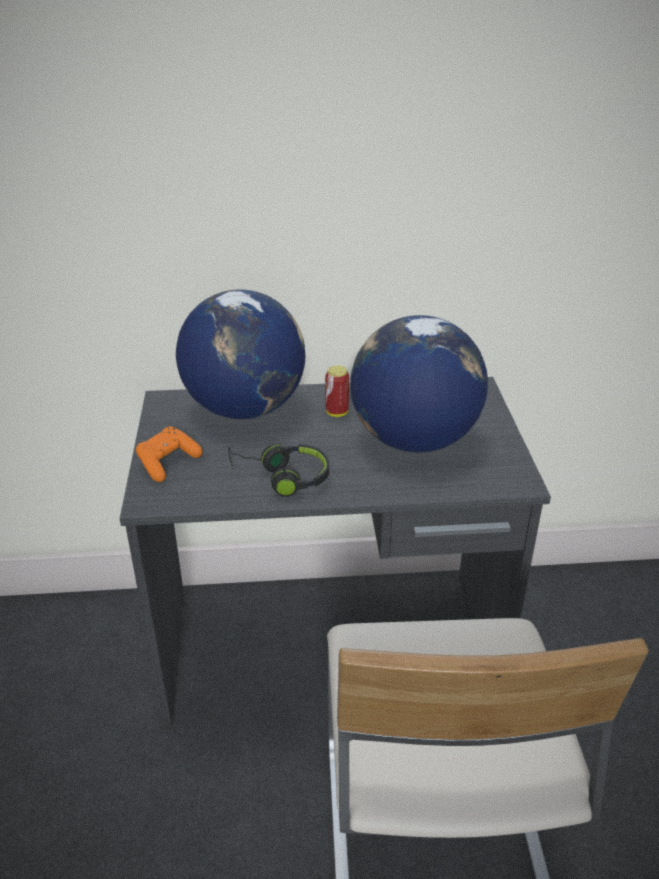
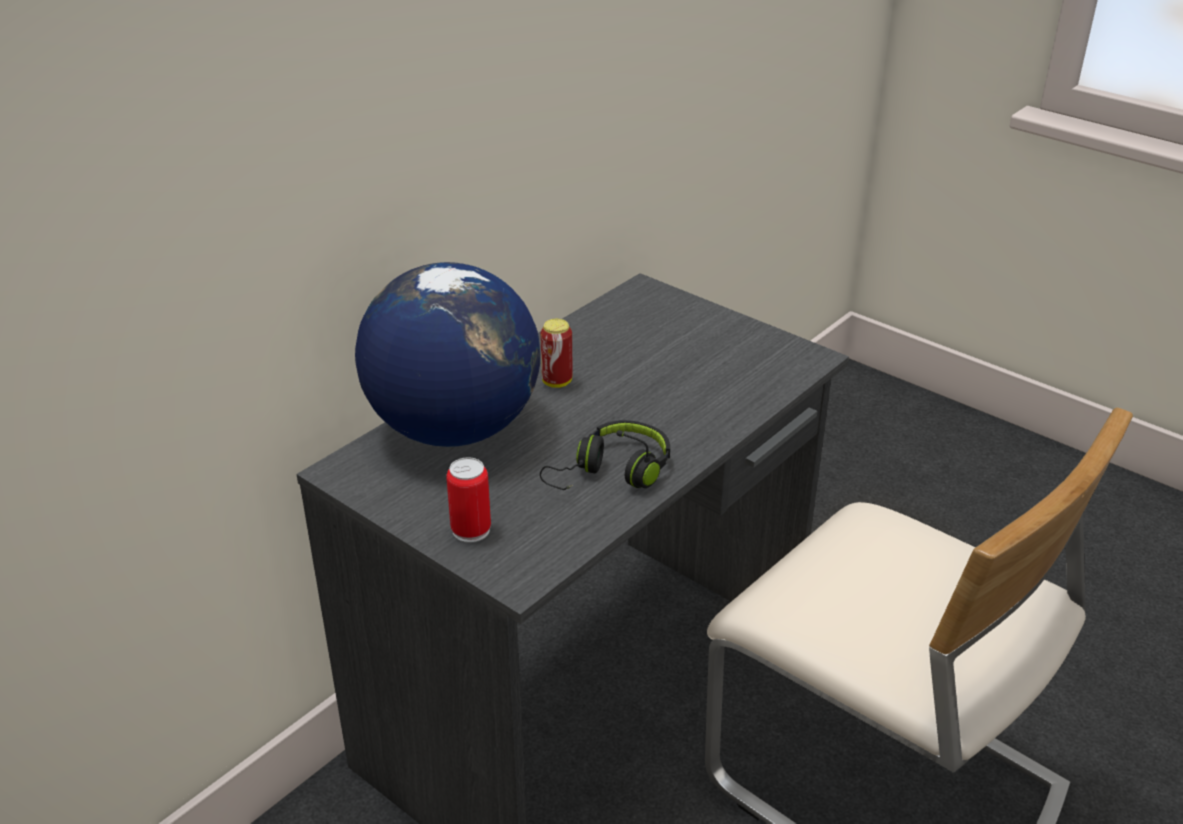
camera: 45 degrees left, 0 degrees up
(168, 463) = (471, 530): orange game controller -> can
(413, 440) = (669, 369): globe -> none

